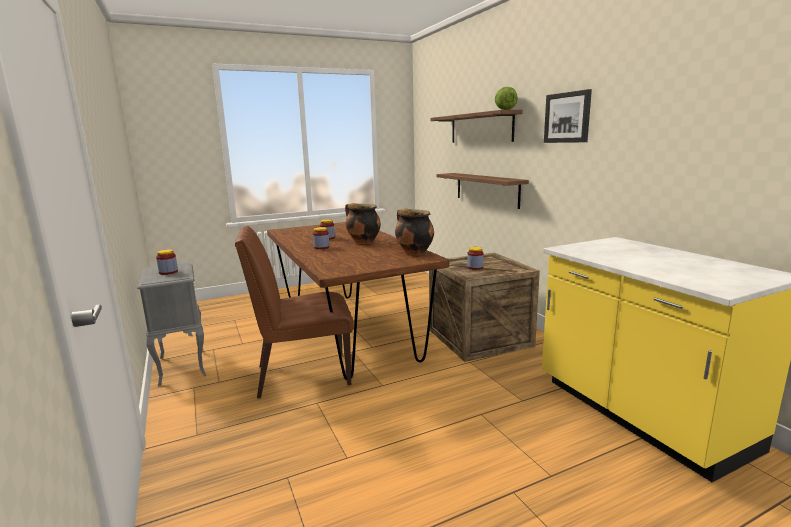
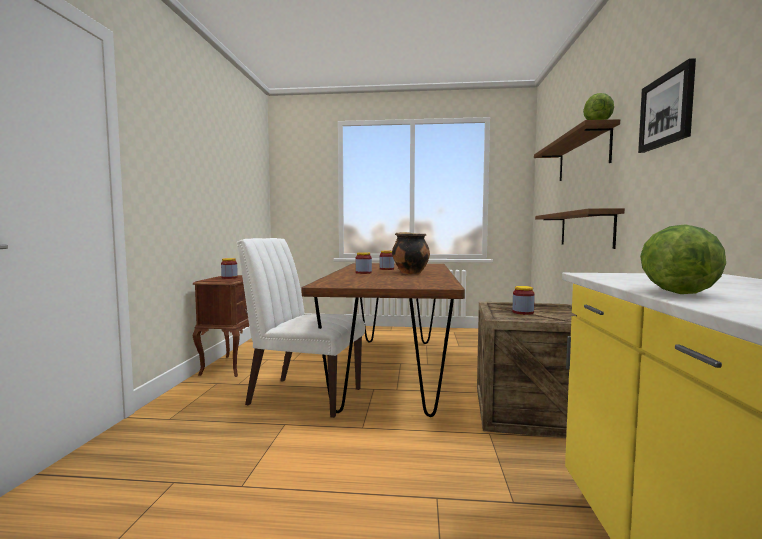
camera: 30 degrees right, 10 degrees down
(182, 366) = (231, 366): grey nightstand -> brown nightstand
(304, 374) = (306, 396): brown chair -> white chair
(413, 252) = (439, 282): cooking pot -> none
(638, 266) = (676, 292): none -> lettuce

